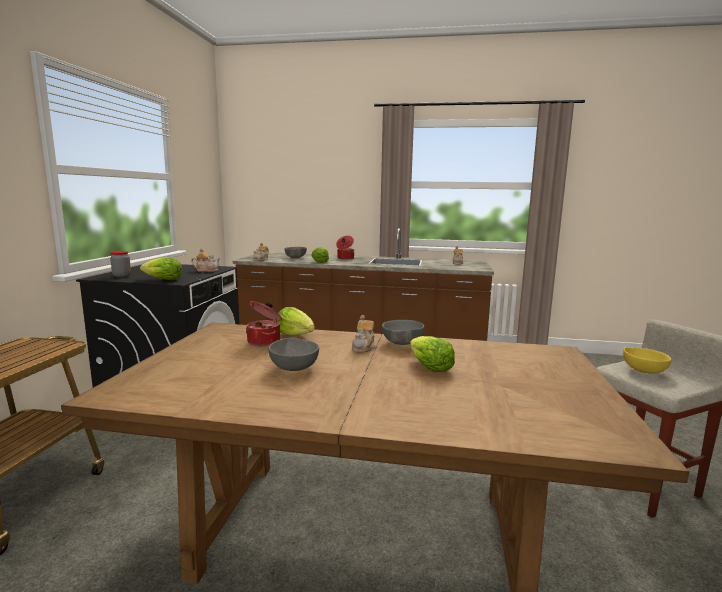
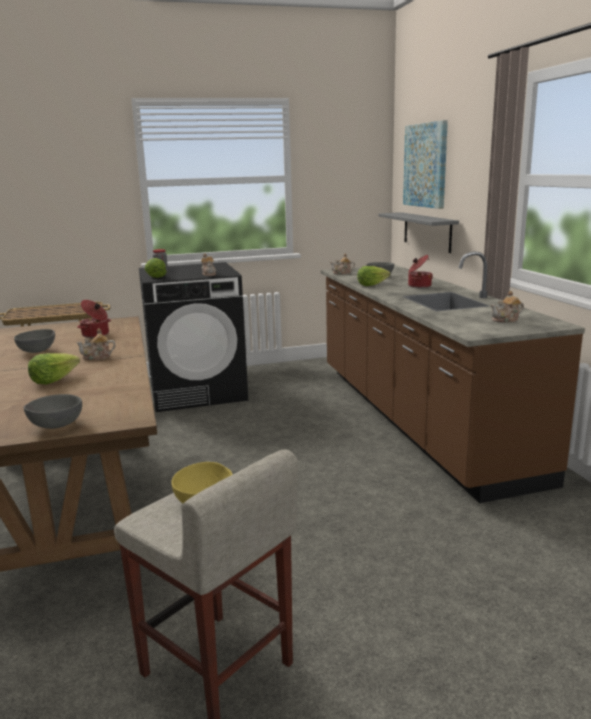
camera: 65 degrees right, 5 degrees up
(280, 173) = (426, 165): none -> picture
(286, 223) = (427, 231): none -> grey shelf
(296, 335) = (119, 337): lettuce -> none
(402, 344) = (115, 365): grey bowl -> grey bowl (55, 426)

